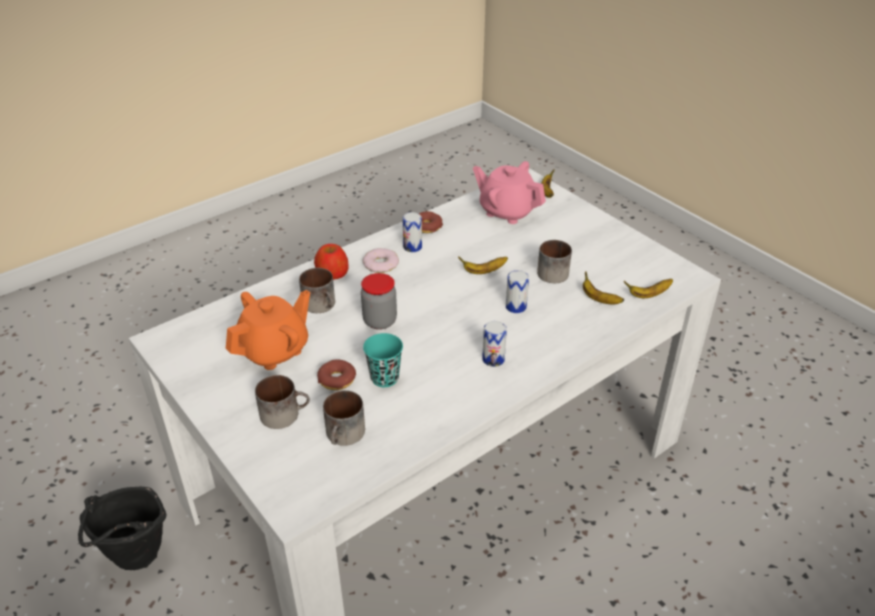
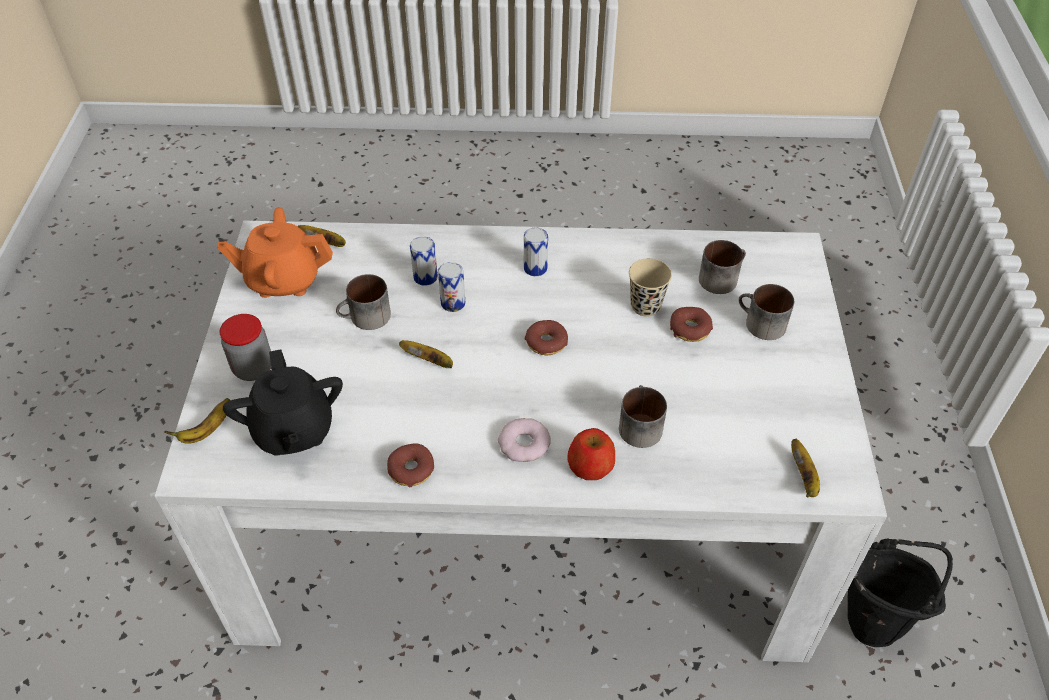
camera: 140 degrees left, 10 degrees up
(275, 350) = (728, 396): orange teapot -> orange teapot (283, 280)
(380, 321) = (596, 367): jar -> jar (253, 368)
(384, 378) = (645, 306): turquoise cup -> beige cup
(412, 247) = (463, 447): can -> can (425, 277)
(427, 317) = (546, 342): none -> donut
(507, 211) = (293, 430): pink teapot -> black teapot
(599, 299) = (372, 265): banana -> banana (804, 477)

